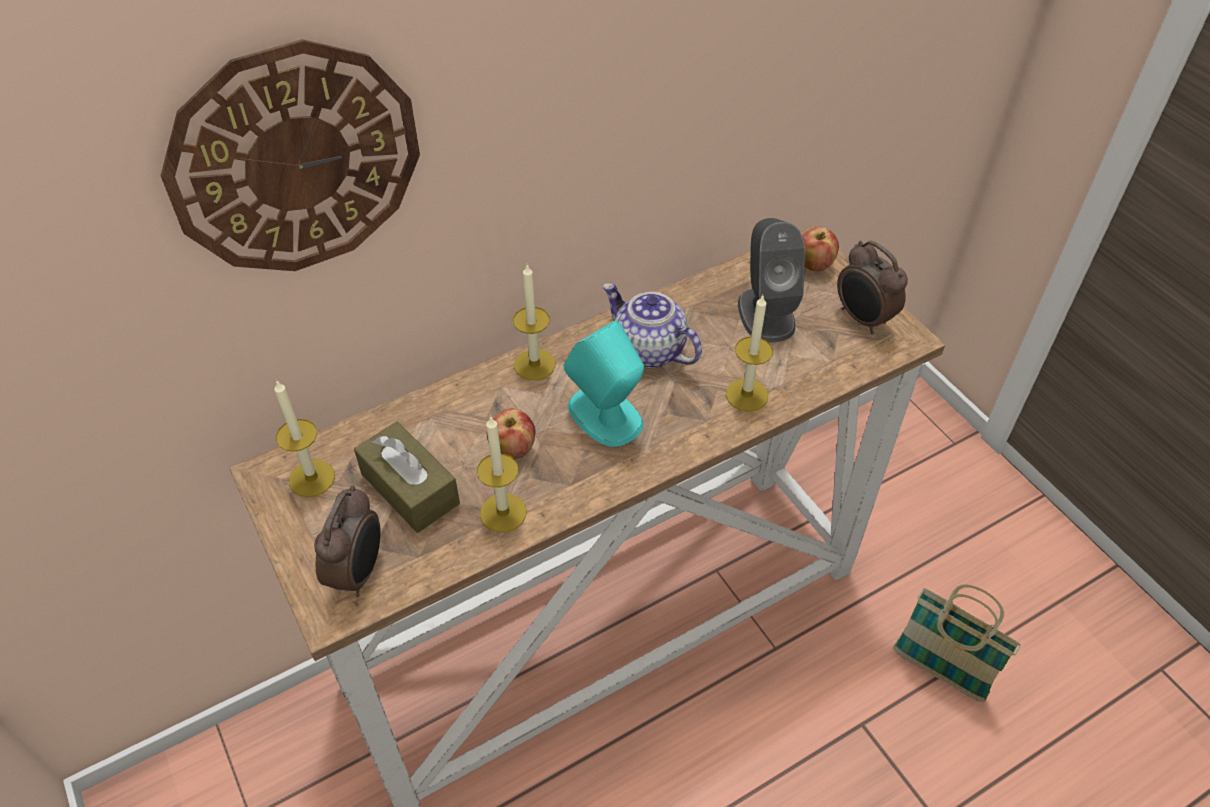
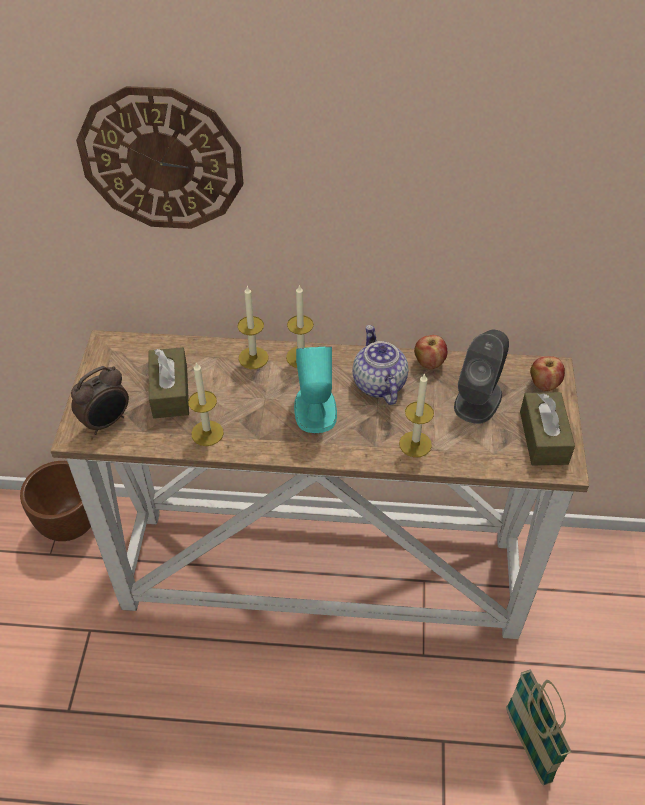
camera: 35 degrees right, 0 degrees up
(248, 762) = (70, 524): none -> brown planter
(312, 478) = (126, 358): candle -> candle (253, 358)
(512, 449) = (244, 400): apple -> apple (429, 363)
(862, 319) = (543, 437): alarm clock -> brown tissue box

